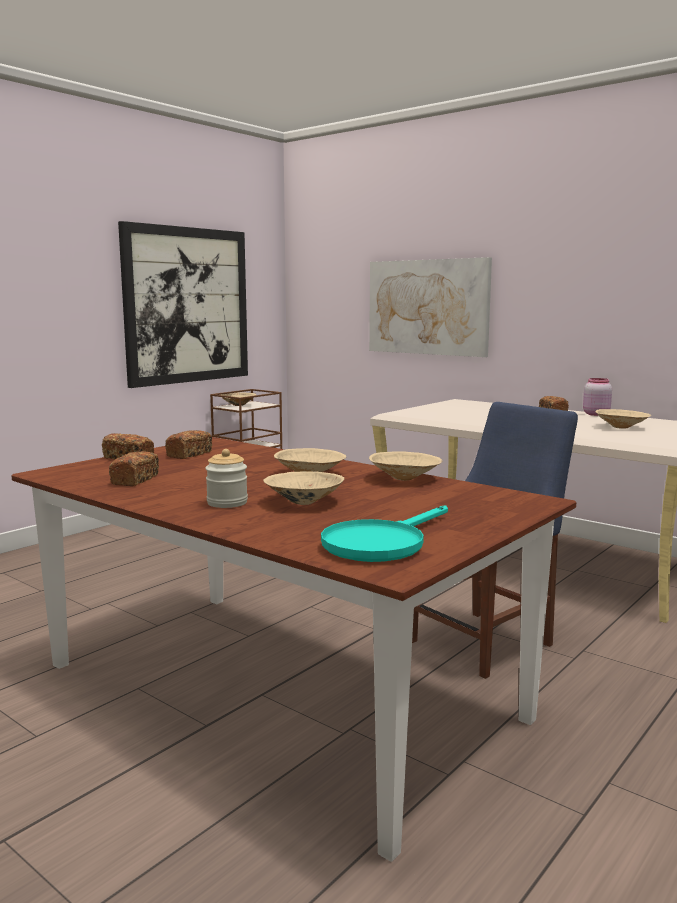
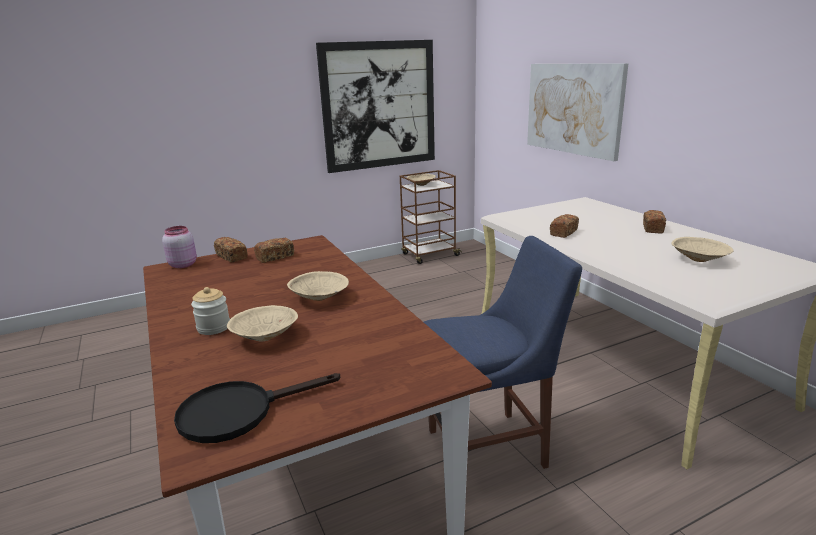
camera: 25 degrees right, 10 degrees up
(135, 480) = (198, 286): bread -> bread (563, 232)
(381, 543) = (239, 412): turquoise frying pan -> black frying pan
(405, 478) = (385, 316): beige bowl -> none
(595, 414) = (698, 234): pink jar -> pink jar (183, 264)

